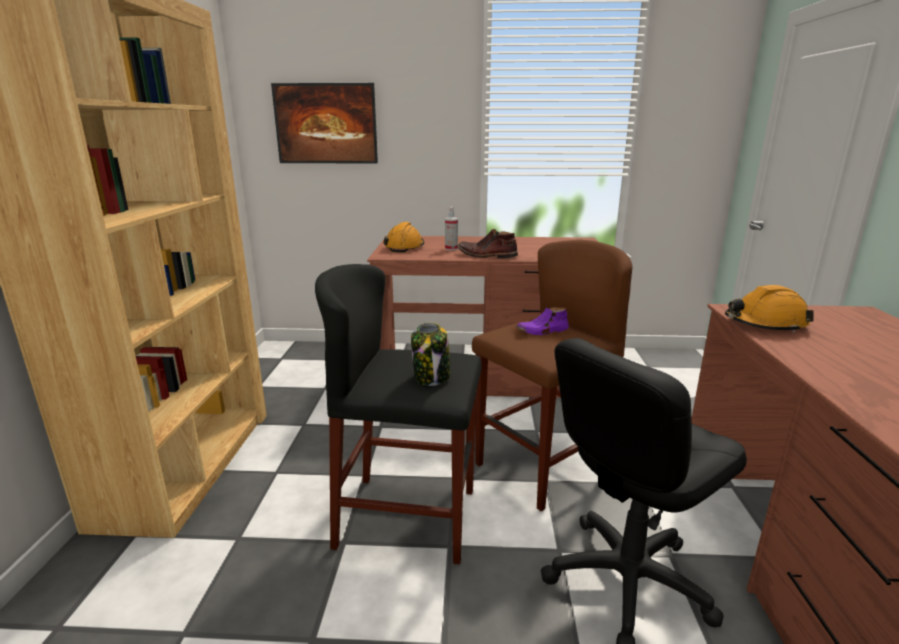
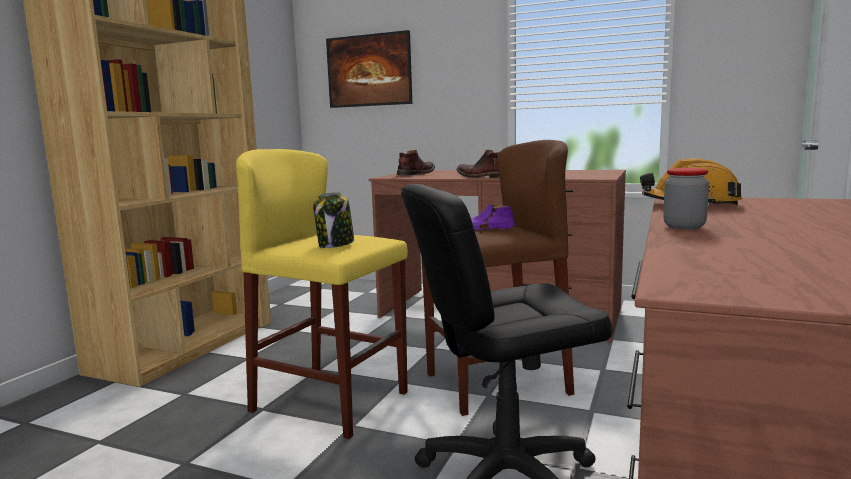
camera: 20 degrees right, 10 degrees down
(404, 247) = (415, 174): orange hard hat -> brown boot
(407, 517) = (330, 401): black stool -> yellow stool
(451, 249) = (457, 174): spray bottle -> none
(832, 378) = (684, 227): none -> jar

